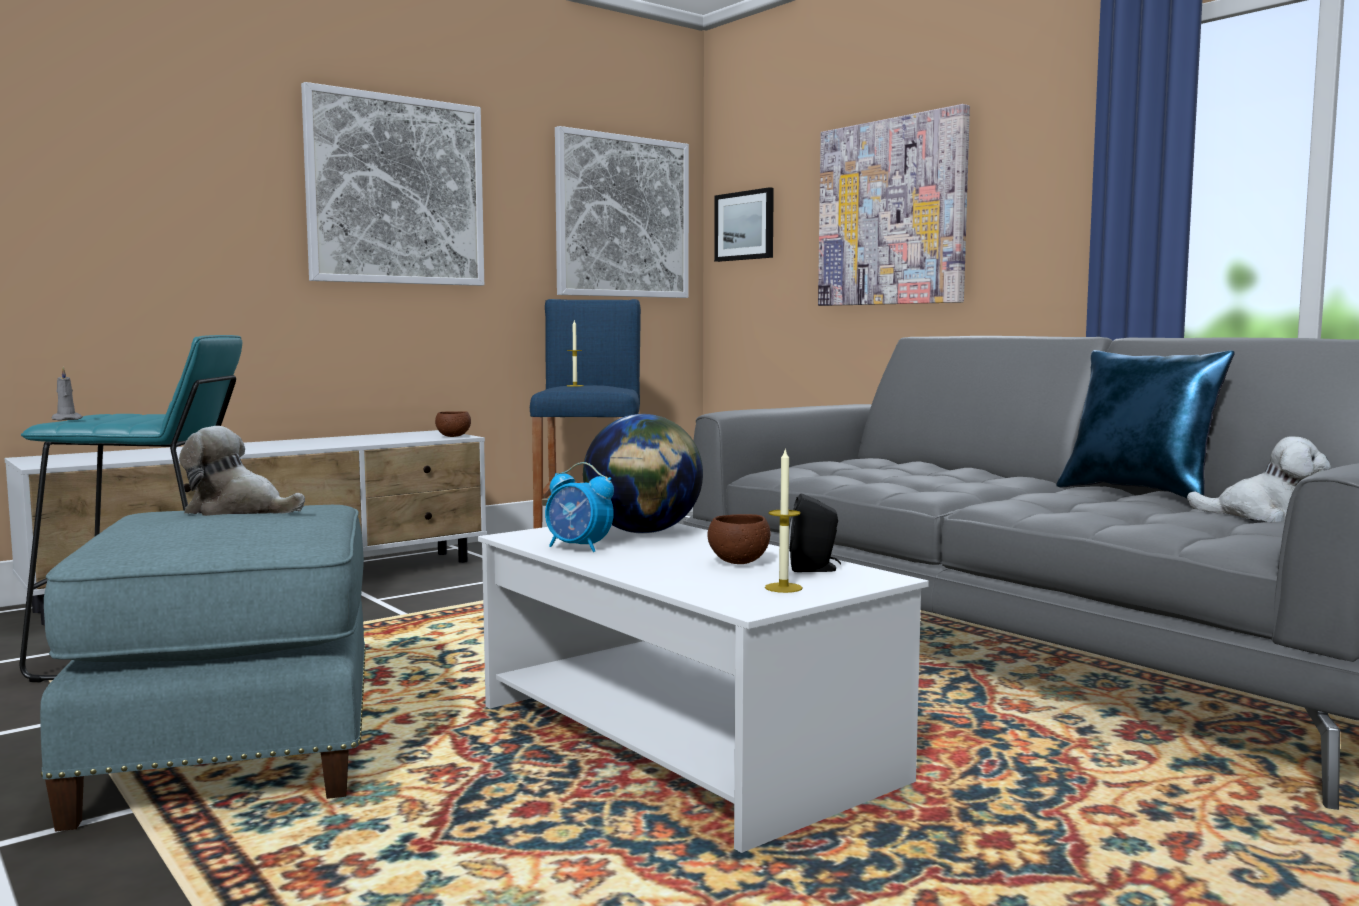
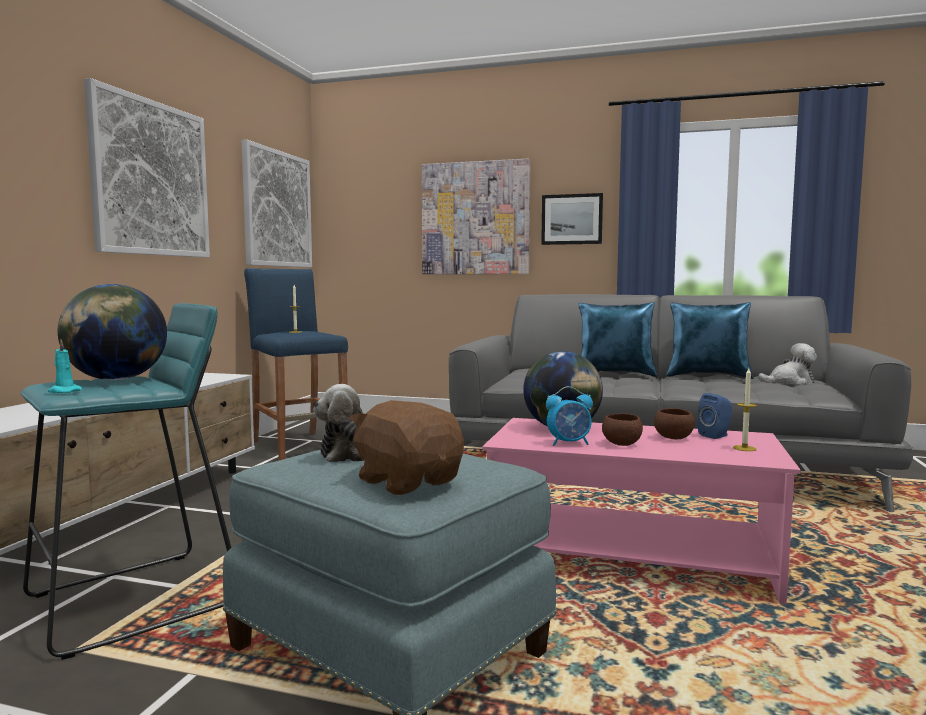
camera: 35 degrees left, 0 degrees up
(66, 420) = (63, 392): grey candle -> turquoise candle
(151, 415) = (116, 379): none -> globe
(172, 537) = (408, 481): none -> brown plush toy
(453, 436) = (226, 376): brown bowl -> brown bowl (621, 444)
(683, 743) = (632, 556): white coffee table -> pink coffee table
(745, 225) = (354, 220): picture -> picture (572, 219)
(815, 569) = (716, 435): black speaker -> blue speaker
(980, 477) = (615, 374): none -> blue pillow

